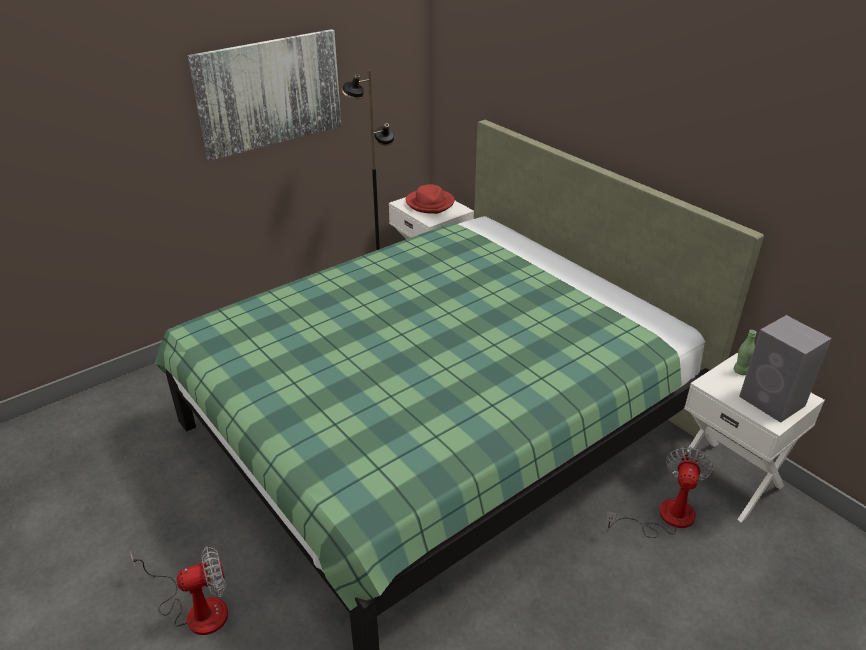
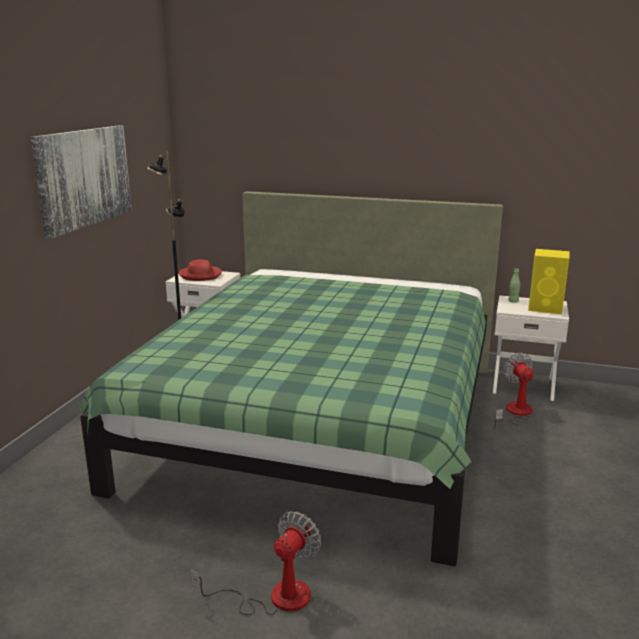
camera: 35 degrees left, 15 degrees down
(773, 402) = (546, 308): grey speaker -> yellow speaker

